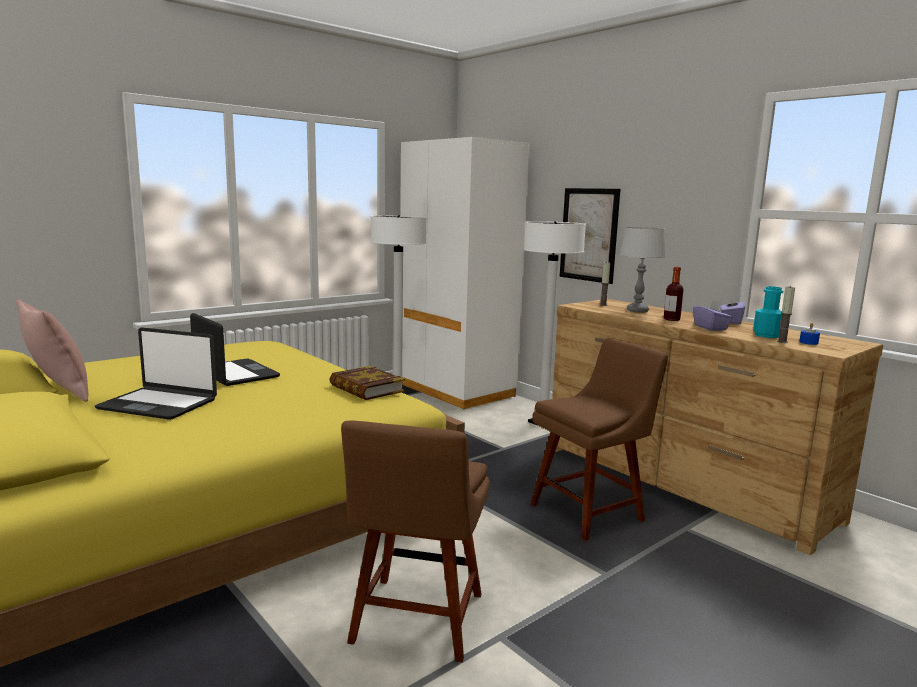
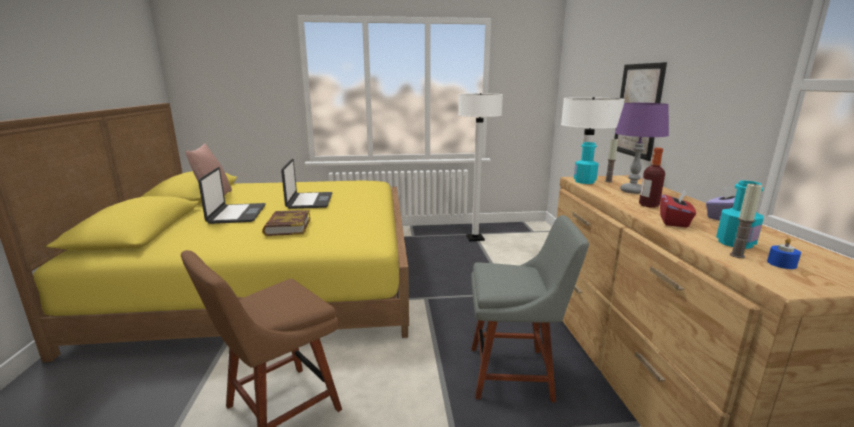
camera: 35 degrees right, 5 degrees up
(159, 404) = (236, 214): laptop -> laptop turned 150 degrees counterclockwise
(366, 389) = (359, 225): book -> book (287, 227)
(456, 390) = (531, 237): white wardrobe -> none
(586, 307) = (584, 181): none -> turquoise bottle
(591, 511) = (515, 373): brown chair -> grey chair
(637, 311) = (632, 191): grey table lamp -> purple table lamp
(710, 328) = (674, 221): purple tissue box -> red tissue box

